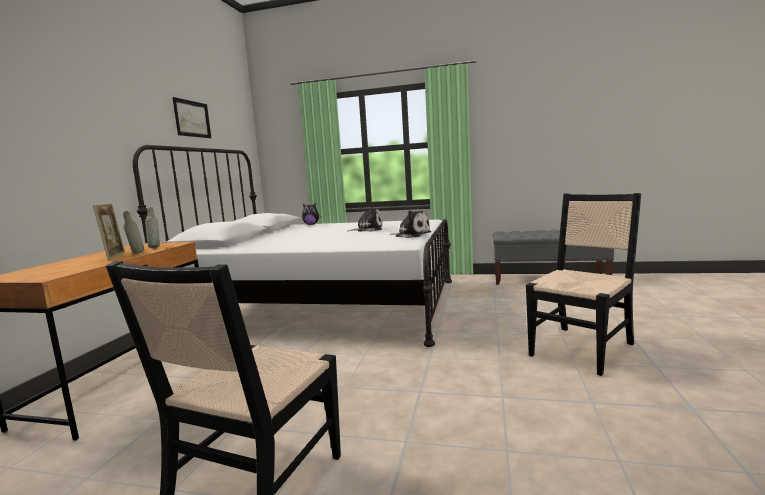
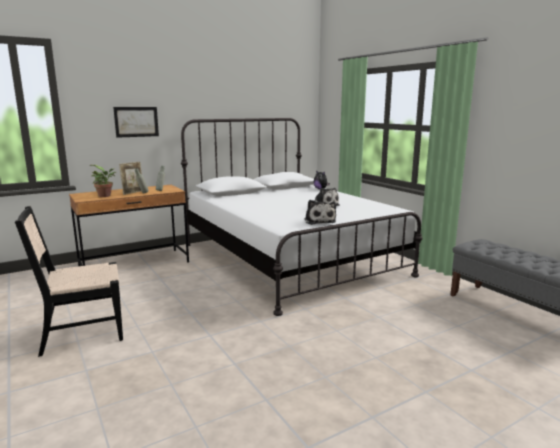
camera: 45 degrees right, 5 degrees up
(78, 267) = (106, 196): none -> potted plant
(192, 119) = (244, 96): picture -> picture (136, 121)
(581, 350) = (356, 373): chair -> none

